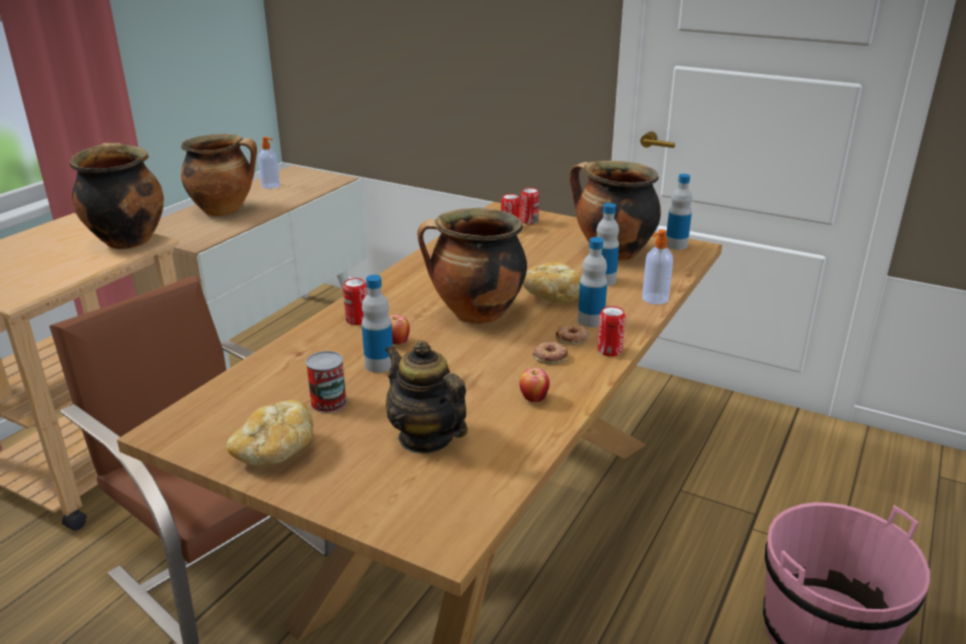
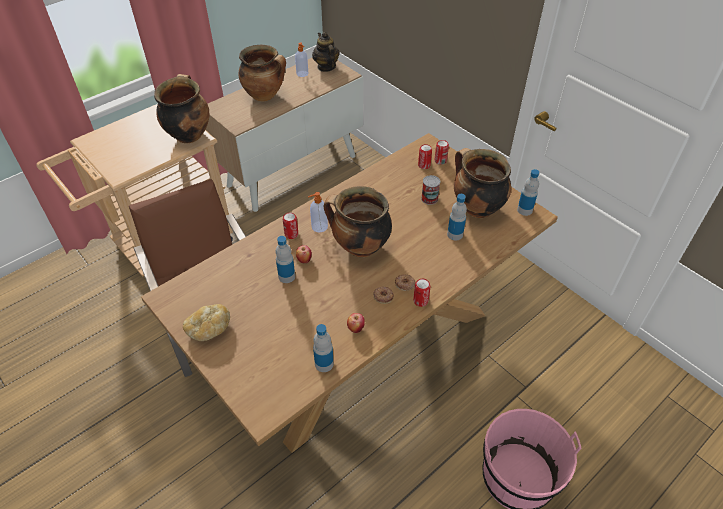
camera: 20 degrees right, 20 degrees up
(328, 402) = (248, 299): can -> can (429, 198)
(425, 438) = (285, 341): teapot -> teapot (326, 67)
(551, 296) = (413, 242): bread -> none
(590, 320) = (425, 271): bottle -> bottle (324, 364)
(654, 299) = (476, 261): soap dispenser -> soap dispenser (319, 227)

